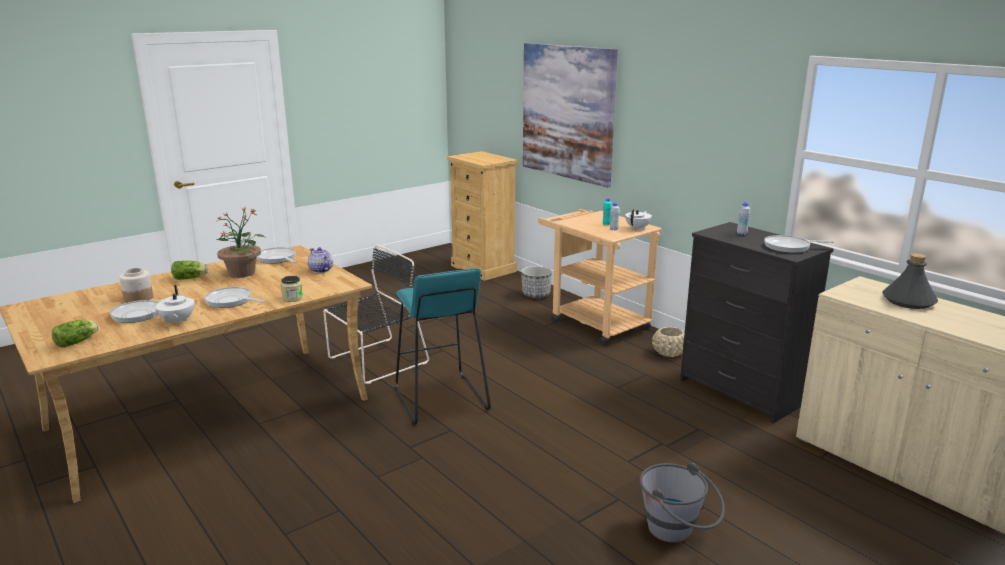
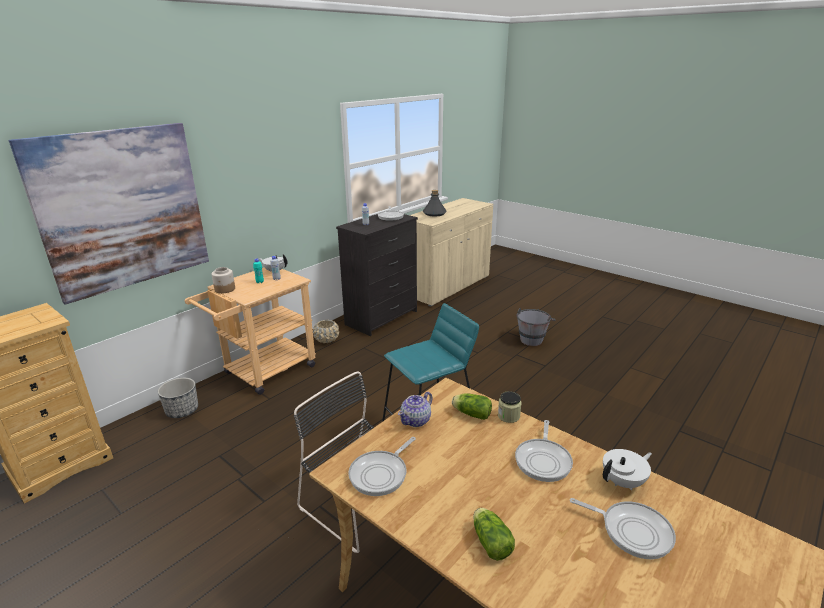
camera: 100 degrees left, 5 degrees up
(78, 341) = (742, 549): lettuce -> lettuce (470, 413)
(138, 298) = (593, 567): jar -> jar (225, 289)
(242, 273) = (448, 489): potted plant -> none

